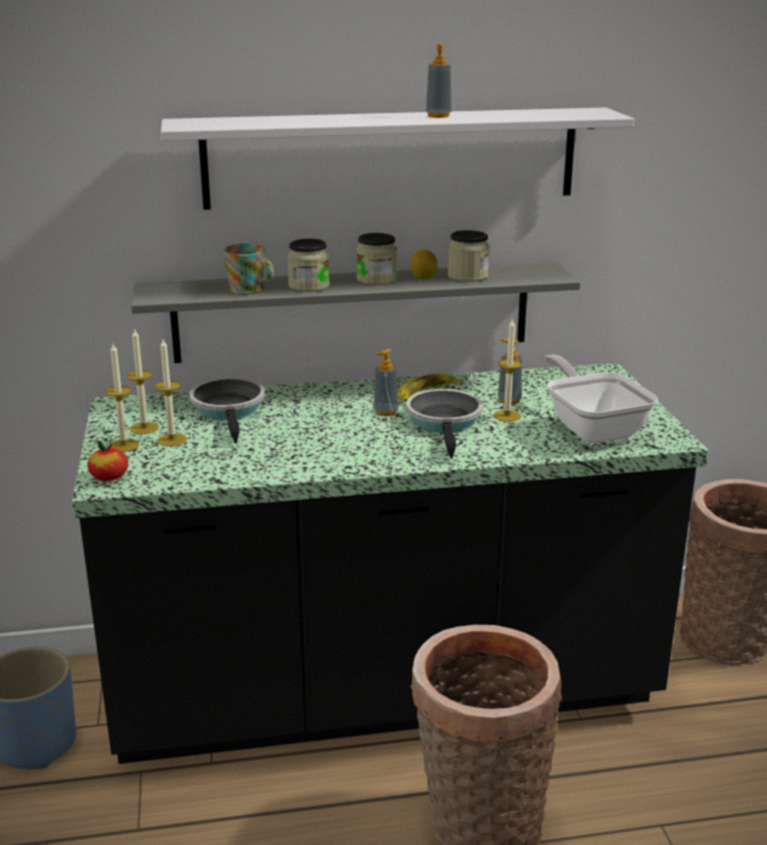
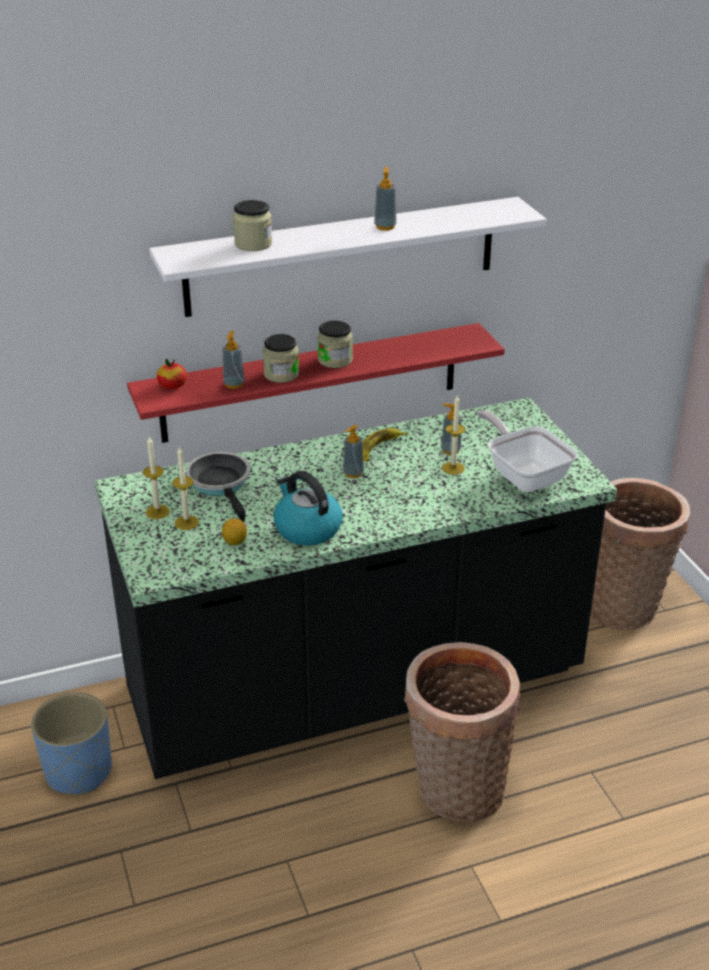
camera: 10 degrees left, 10 degrees up
(109, 477) = (152, 568): apple -> apple (172, 385)
(124, 445) = (149, 533): candle -> none
(251, 290) = (234, 384): mug -> soap dispenser
(309, 456) = (307, 529): none -> kettle
(353, 312) = (311, 383): grey shelf -> red shelf
(423, 278) = (374, 355): lemon -> lemon (235, 542)
(445, 423) = (405, 481): frying pan -> none
(467, 276) = (410, 349): jar -> jar (253, 244)

